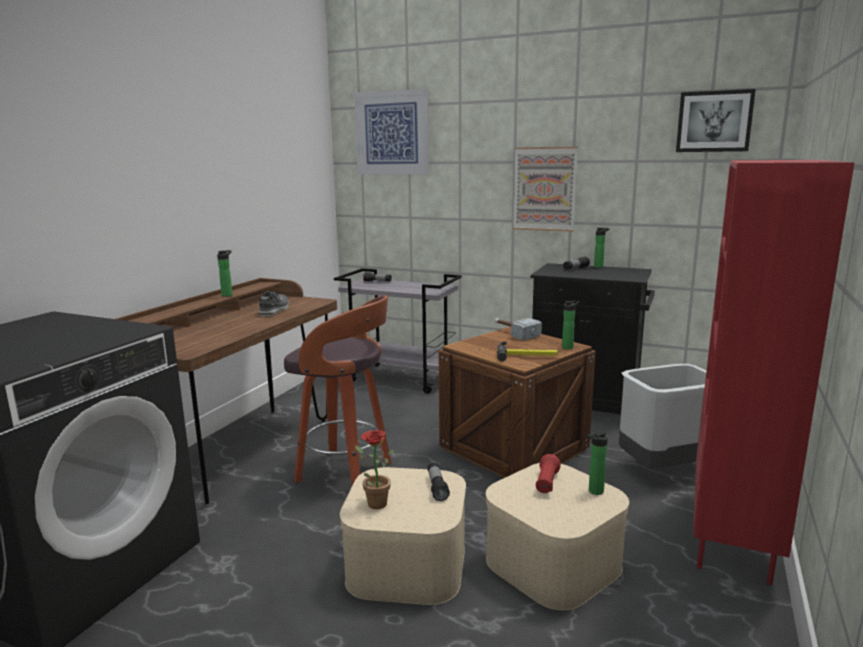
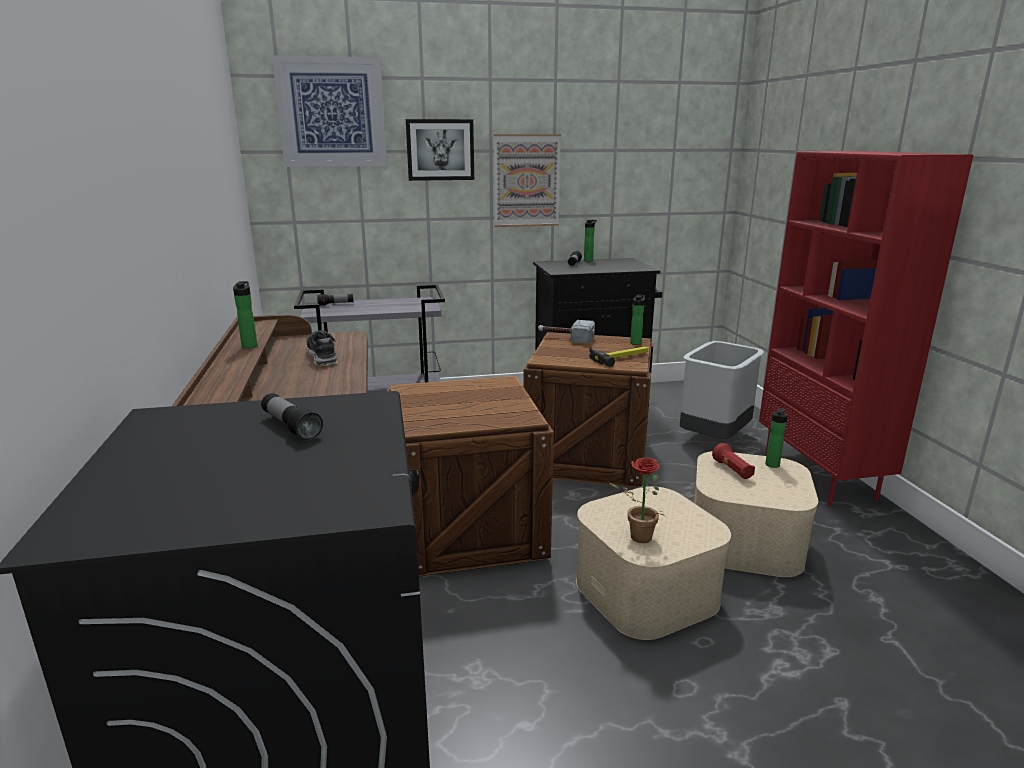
camera: 35 degrees left, 5 degrees up
(346, 473) = (467, 530): stool -> crate
(437, 487) = (662, 504): flashlight -> flashlight (291, 427)
(714, 121) = (682, 112): picture -> picture (440, 150)

